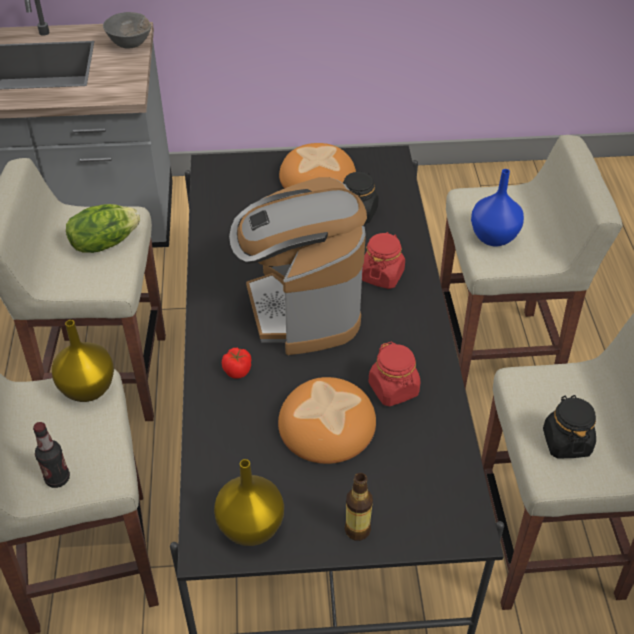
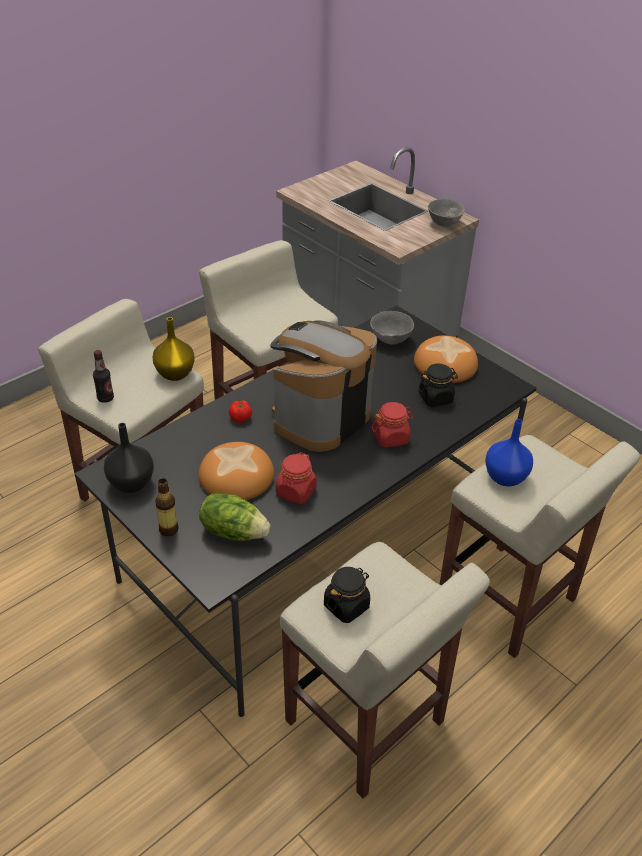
camera: 50 degrees right, 5 degrees down
(104, 243) = (288, 318): lettuce -> lettuce (233, 531)
(240, 191) = (390, 340): none -> grey bowl
(252, 526) = (132, 484): yellow vase -> black vase

